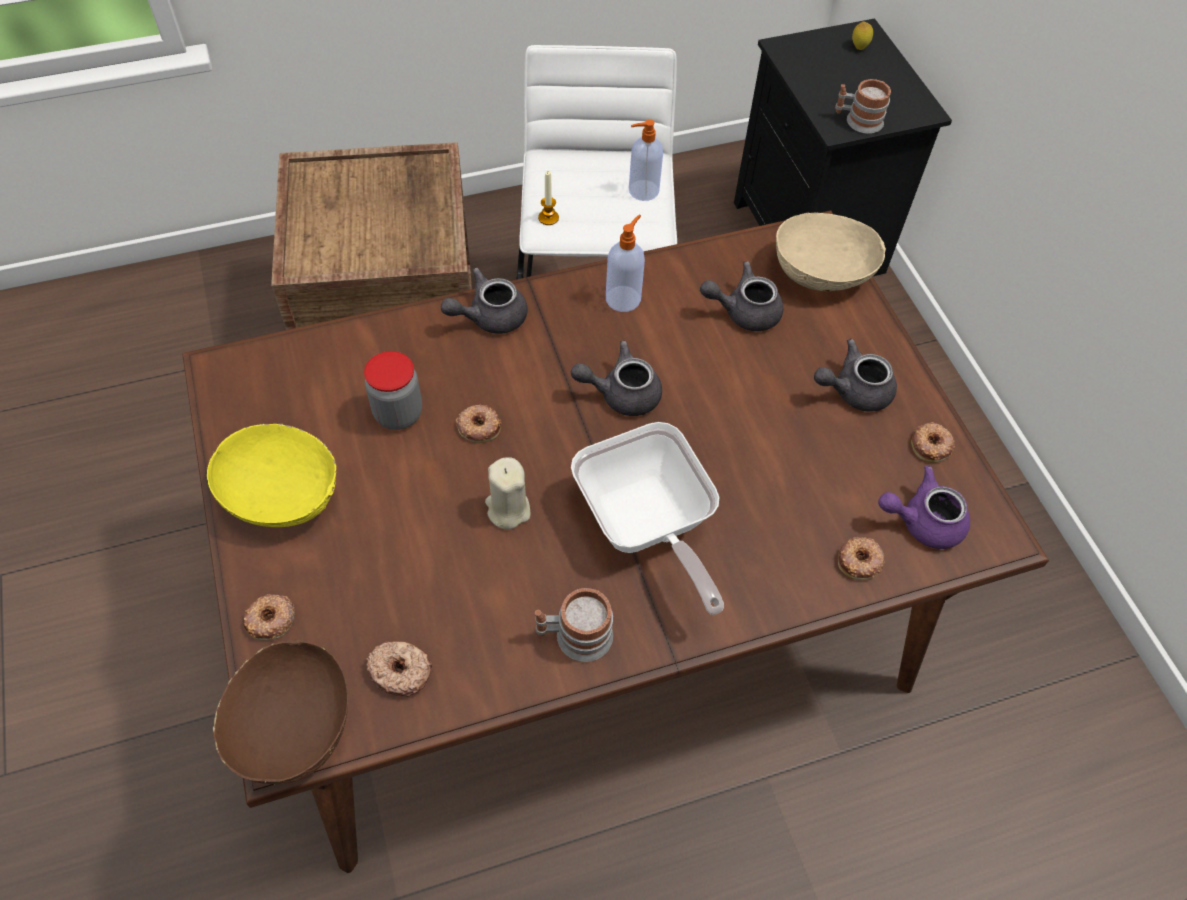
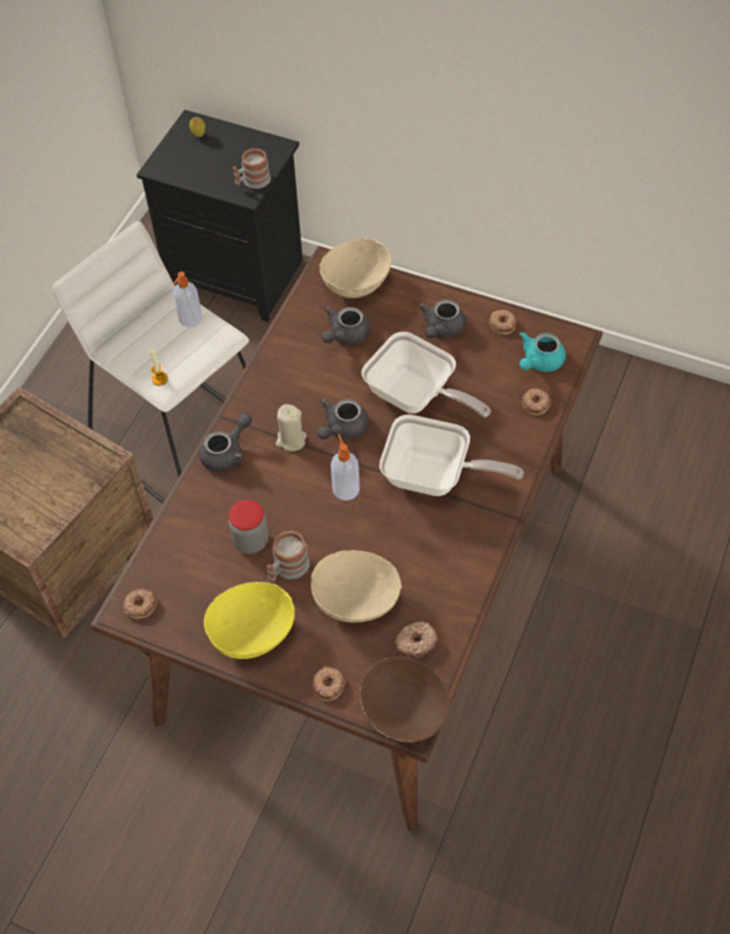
camera: 45 degrees left, 0 degrees up
(409, 566) = (356, 598): none -> beige bowl
(479, 426) = (298, 508): donut -> donut (140, 605)
(489, 317) = (227, 453): grey teapot -> grey teapot turned 150 degrees counterclockwise
(508, 509) = (364, 530): beige candle -> beige candle (291, 440)
(574, 636) = (466, 552): mug -> mug (287, 568)
(623, 298) = (280, 381): soap dispenser -> soap dispenser (345, 488)
(735, 432) = (416, 397): none -> frying pan
(922, 521) = (539, 362): purple teapot -> turquoise teapot

